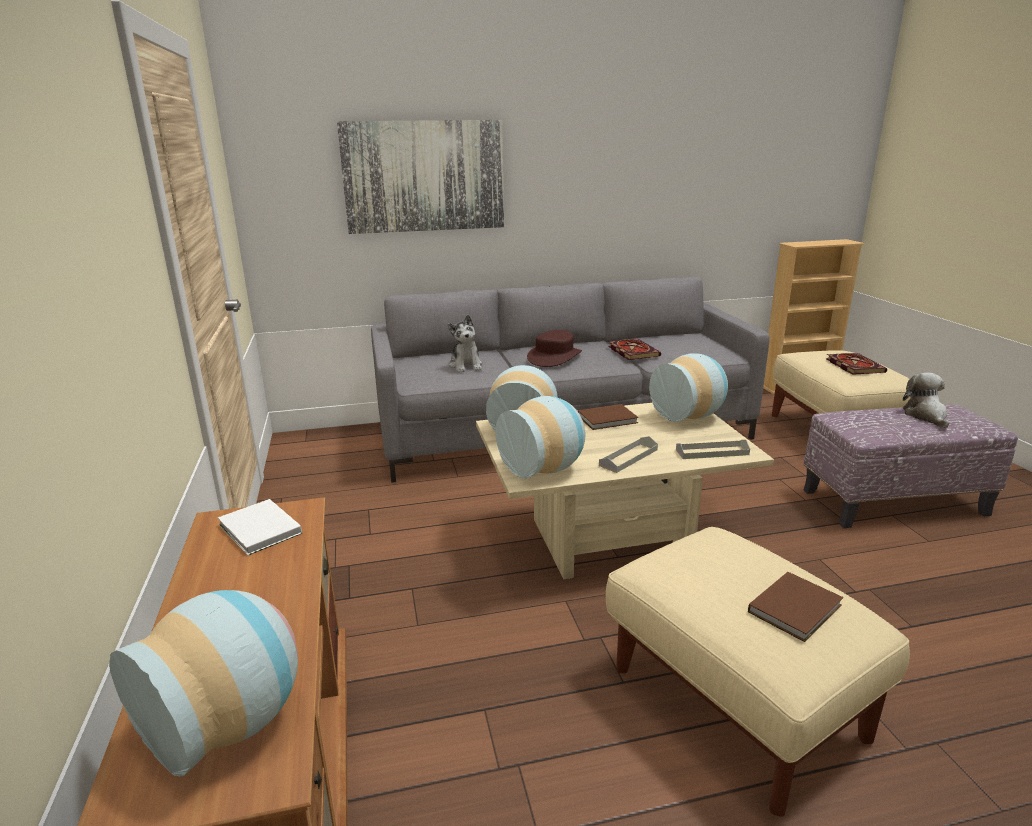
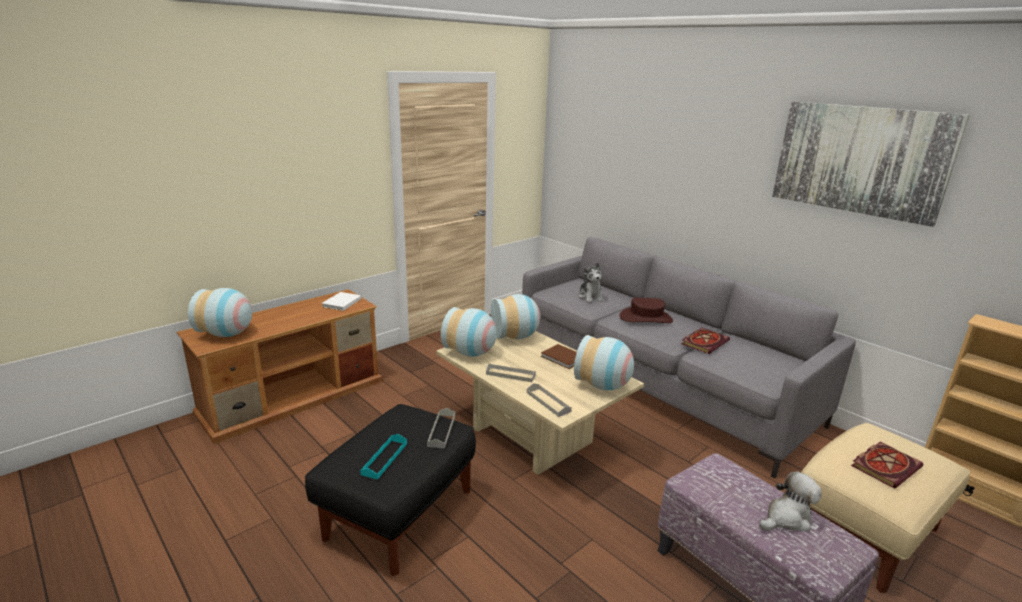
camera: 60 degrees right, 0 degrees up
(424, 176) = (639, 162): picture -> picture (860, 160)
(466, 365) = (590, 297): plush toy -> plush toy turned 60 degrees counterclockwise
(733, 544) = (441, 430): none -> grey tray
(733, 703) = (400, 513): beige ottoman -> black ottoman
(797, 608) = (384, 459): brown book -> turquoise tray

